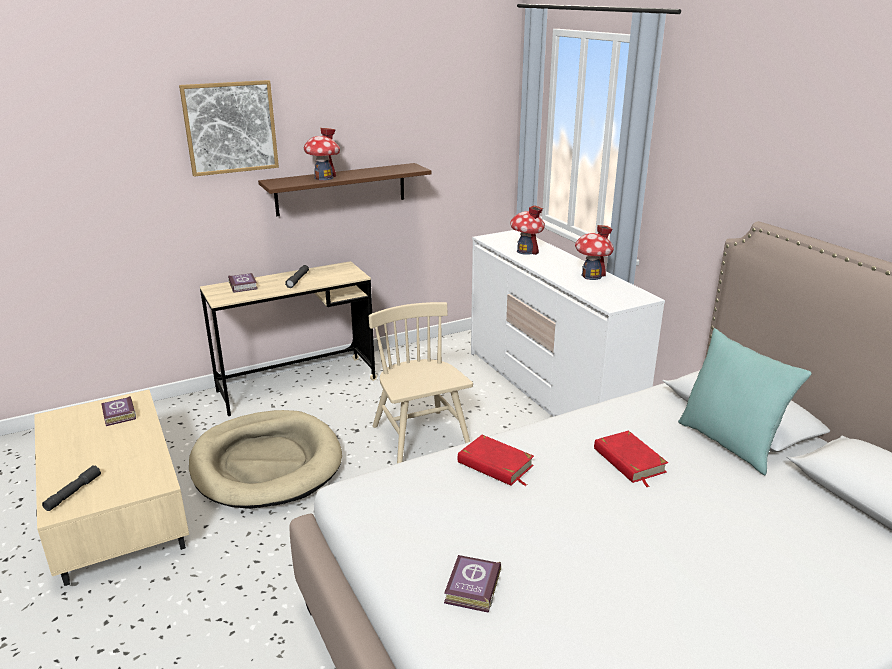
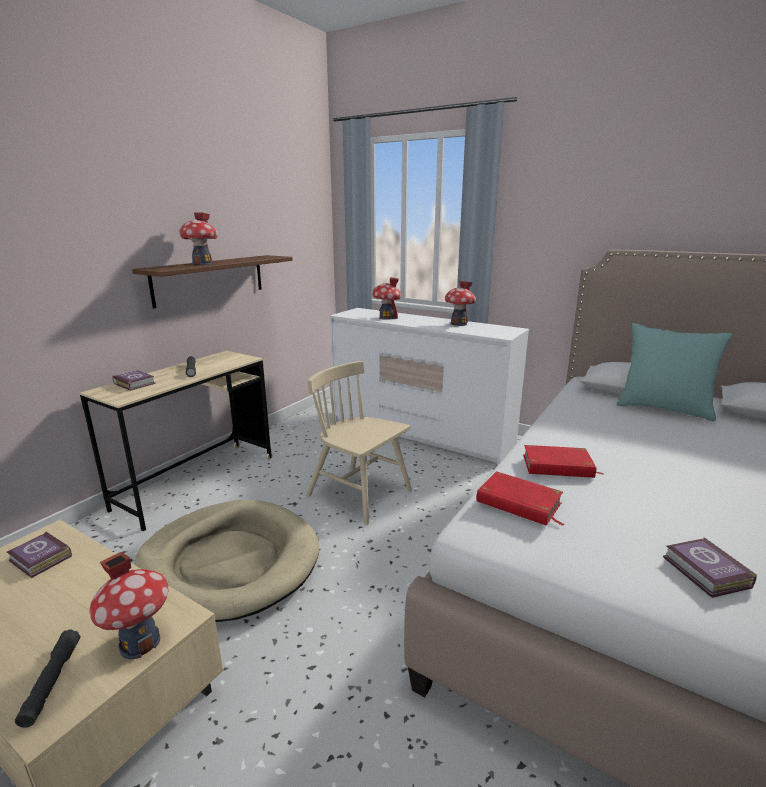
camera: 30 degrees left, 5 degrees down
(128, 489) = (140, 643): none -> toy house
(230, 127) = (98, 208): picture -> none
(629, 461) = (633, 436): red book -> red book (519, 503)

